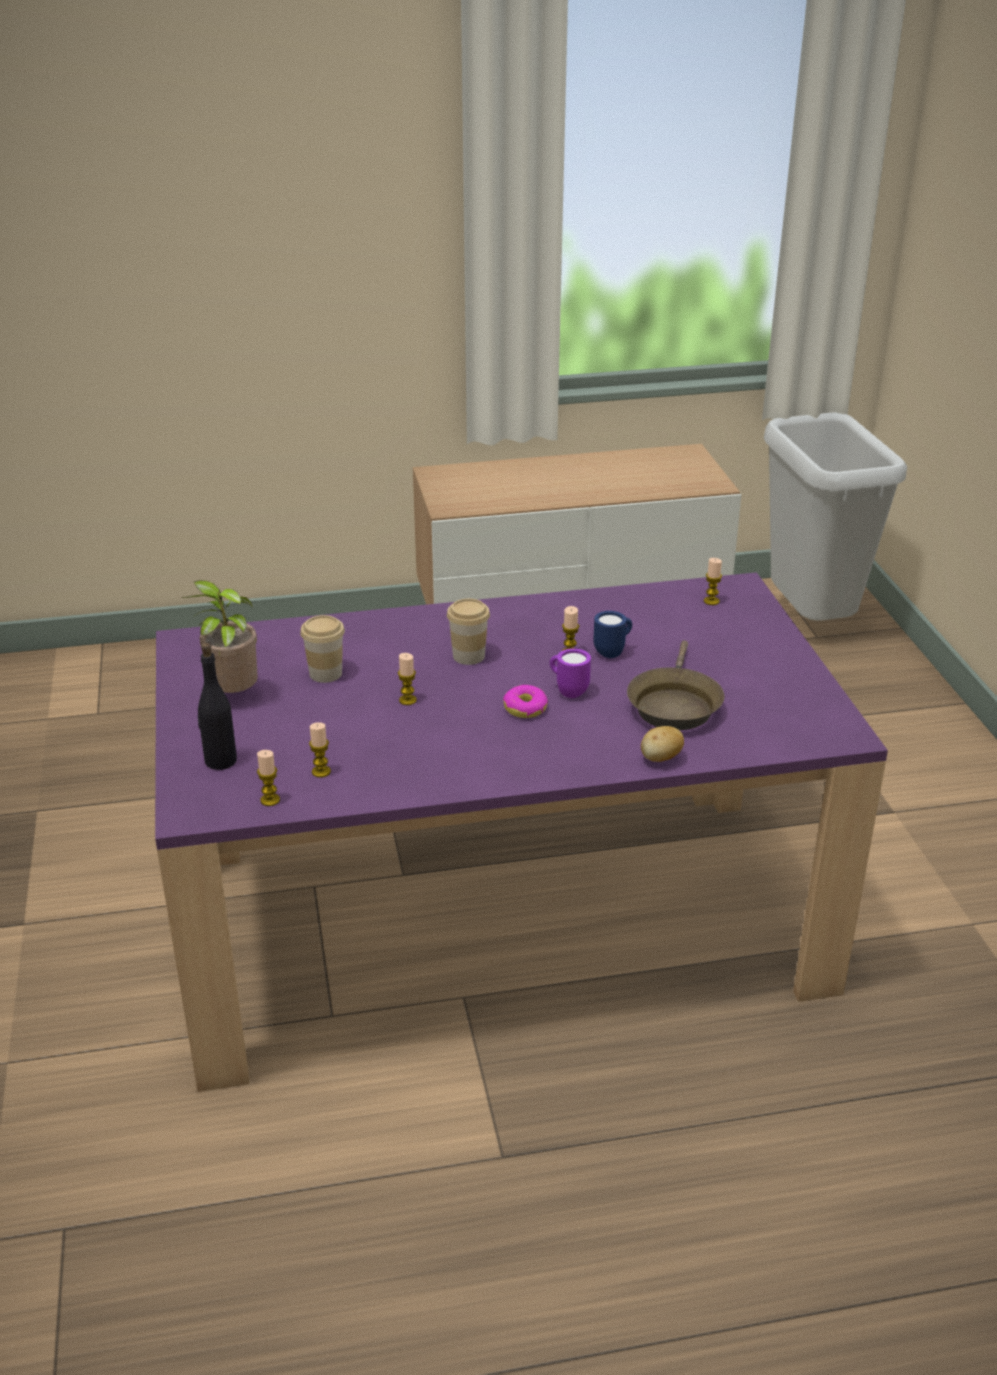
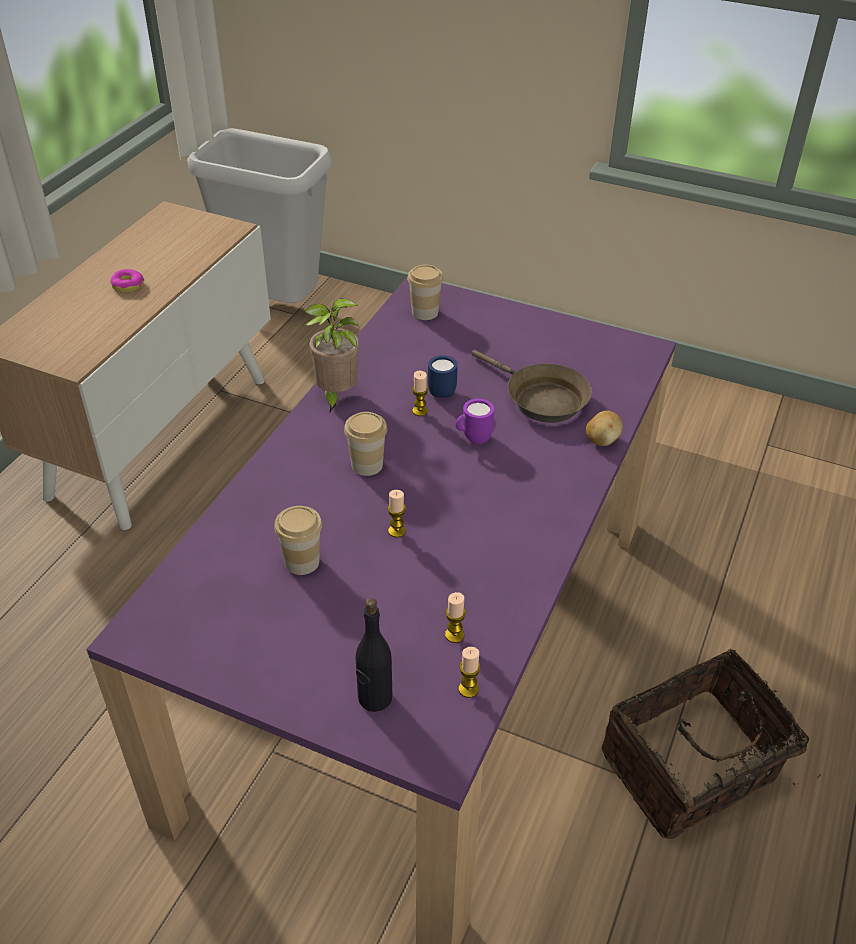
camera: 55 degrees left, 10 degrees up
(231, 698) = (275, 644): potted plant -> potted plant (336, 396)
(525, 708) = (474, 472): donut -> donut (128, 285)
(551, 1176) = (692, 770): none -> basket
(711, 601) = (425, 312): candle -> cup

